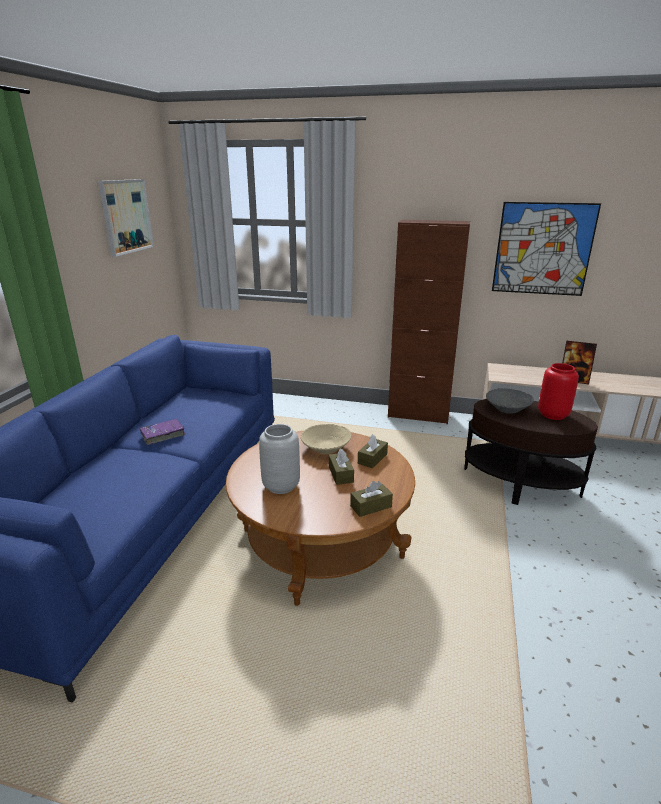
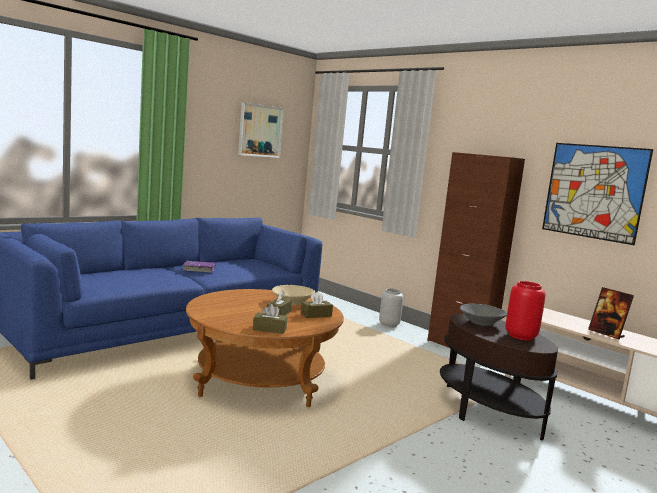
camera: 30 degrees right, 15 degrees down
(281, 486) = (229, 306): grey vase -> grey vase (389, 325)

